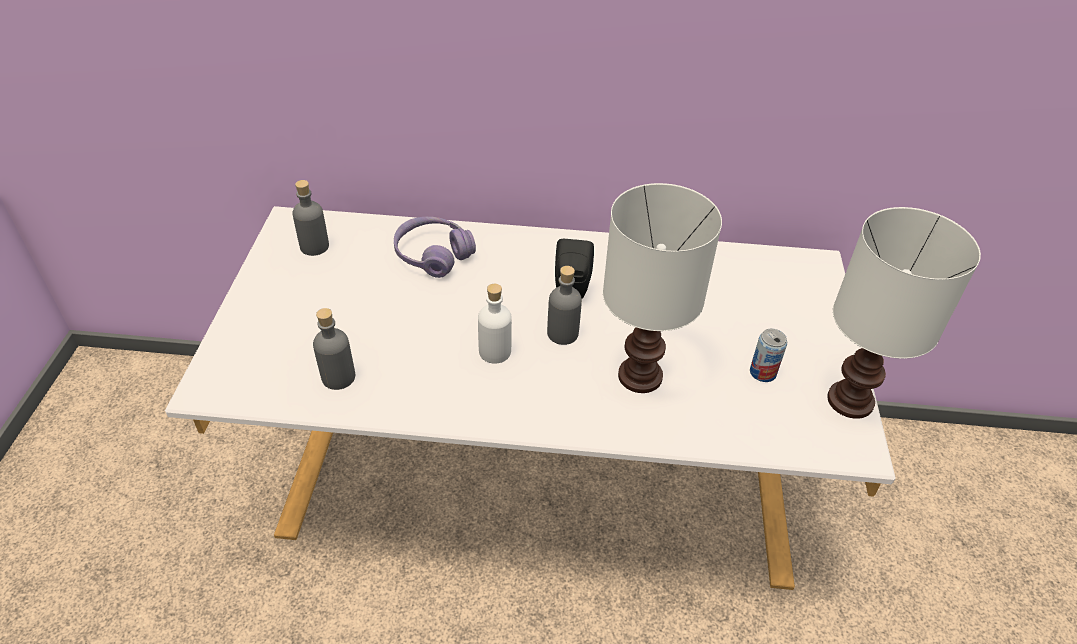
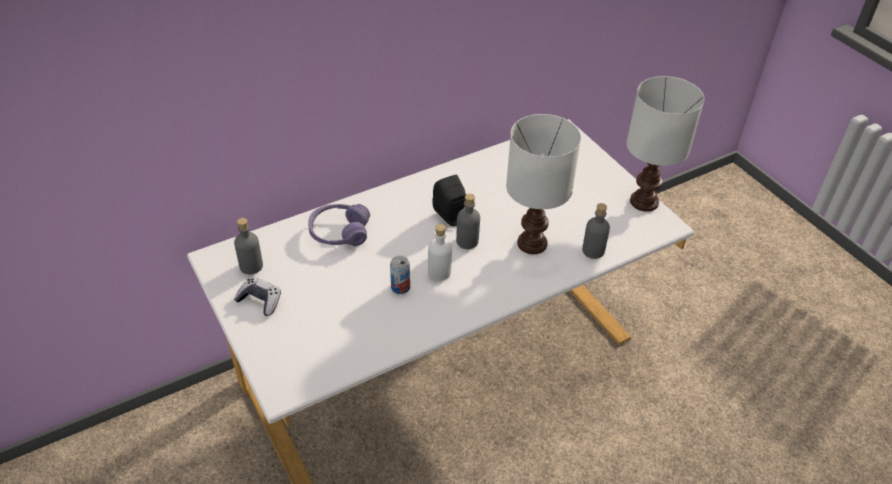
camera: 35 degrees left, 0 degrees up
(285, 285) = (260, 301): none -> game controller
(338, 377) = (361, 337): grey bottle -> grey bottle (593, 250)
(762, 372) = (591, 208): can -> can (400, 287)

